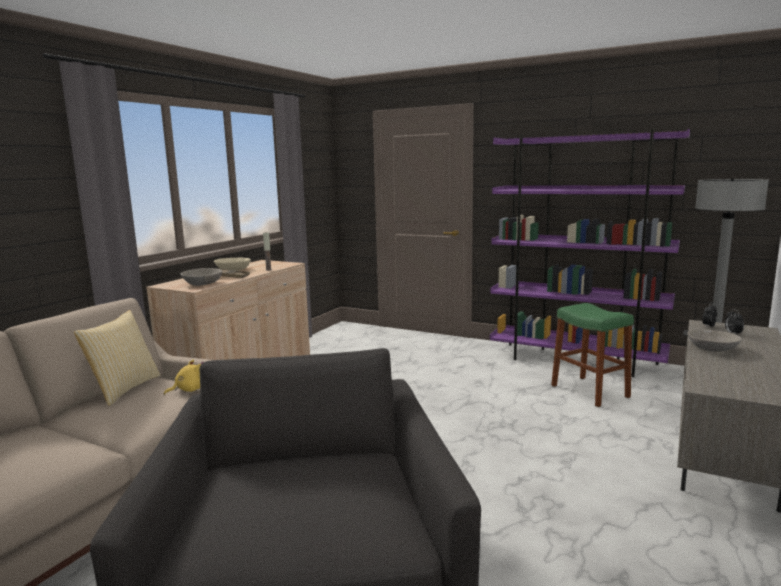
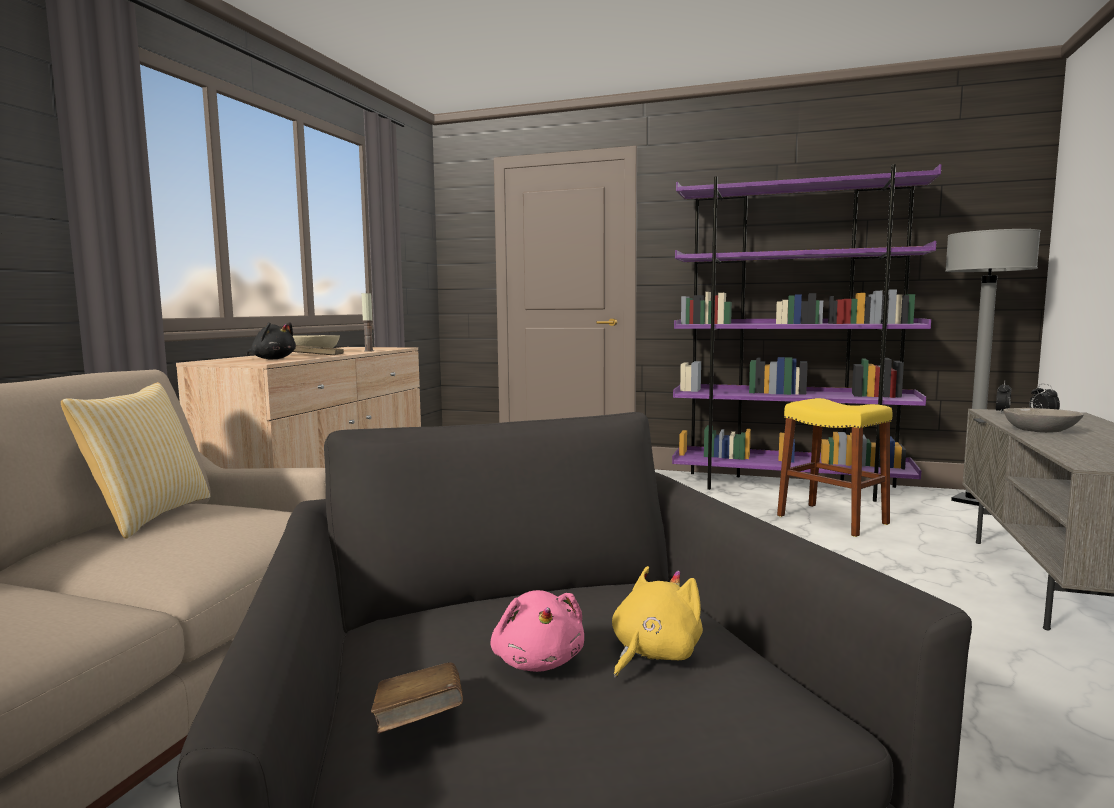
camera: 10 degrees left, 5 degrees down
(189, 390) = (271, 513): yellow plush toy -> yellow plush toy (653, 654)
(202, 283) = (273, 359): grey bowl -> black plush toy
(212, 529) = (419, 723): none -> brown book
(284, 500) = (538, 660): none -> pink plush toy
(589, 391) = (832, 519): green stool -> yellow stool

